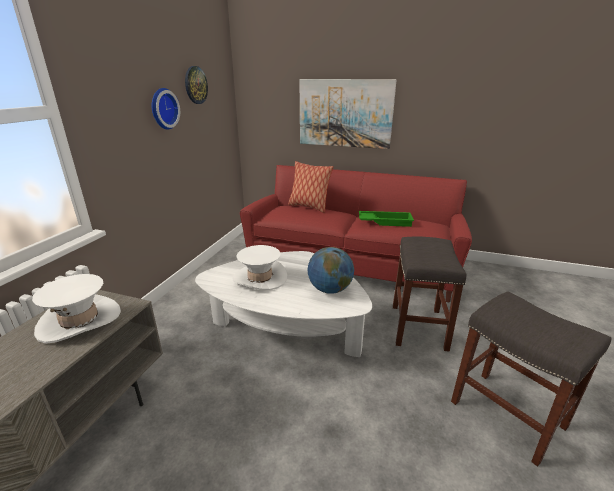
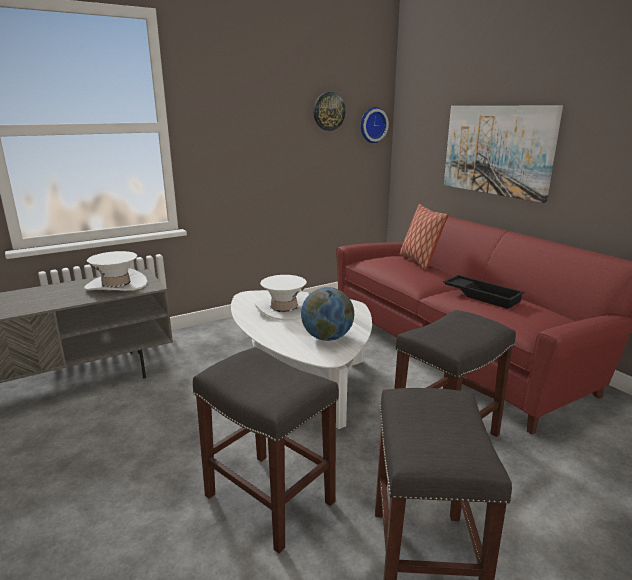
camera: 40 degrees right, 5 degrees down
(163, 109) = (278, 132): wall clock -> wall clock (372, 125)
(385, 221) = (482, 295): green tray -> black tray
(387, 441) = (267, 498): none -> grey stool

